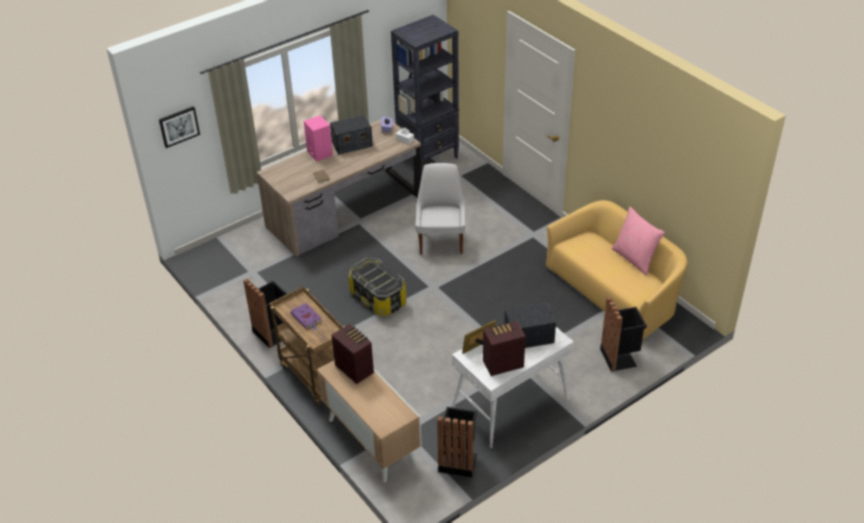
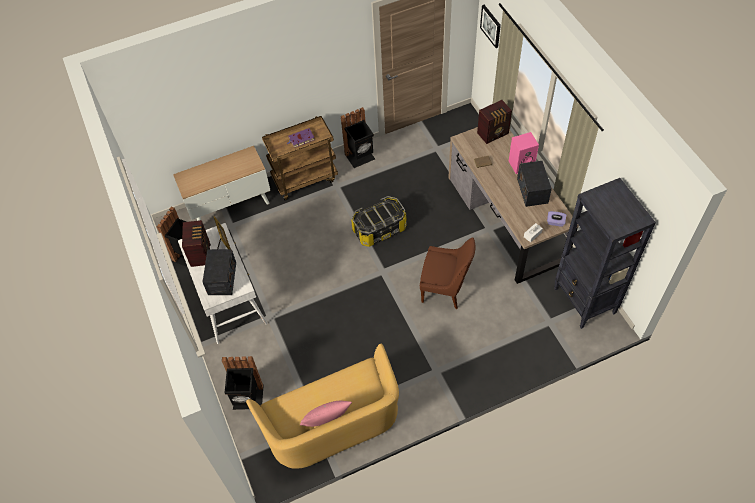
camera: 105 degrees right, 15 degrees up
(354, 368) = (245, 167): radio -> radio (493, 133)
(441, 240) = (445, 289): white chair -> brown chair

